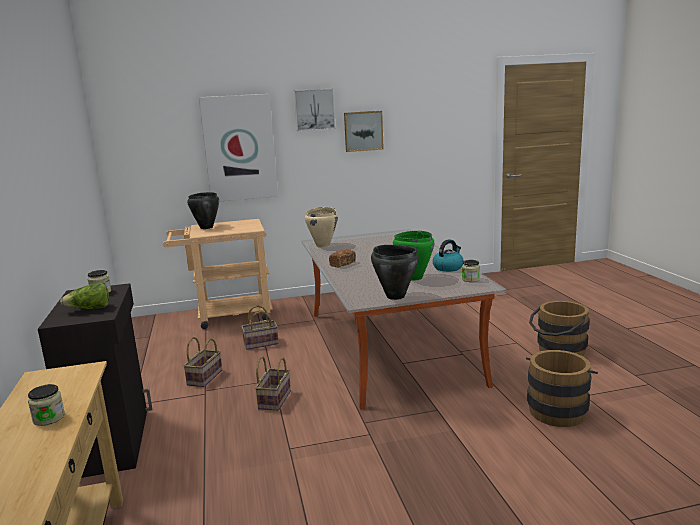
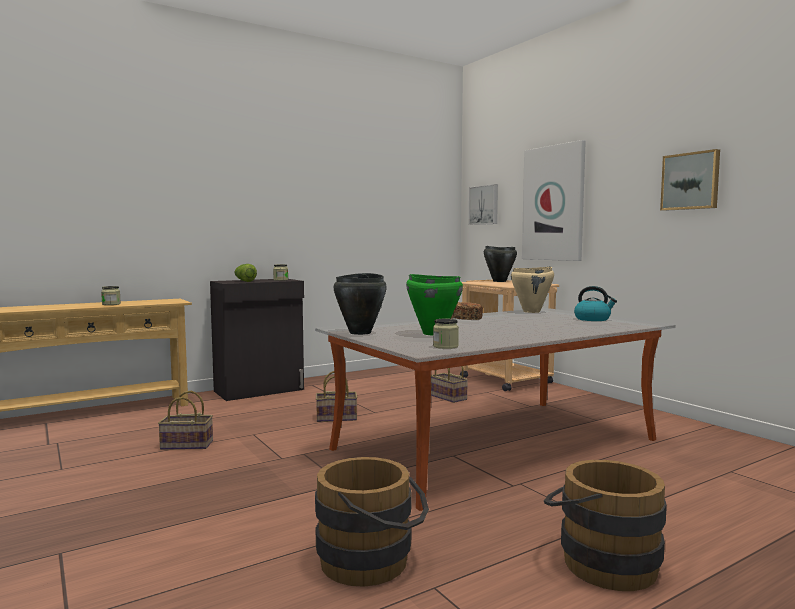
camera: 70 degrees right, 10 degrees down
(205, 378) = (365, 393): basket -> basket (185, 445)
(314, 109) = (631, 155): picture -> picture (484, 205)
(448, 268) = (490, 339): kettle -> kettle (593, 319)

